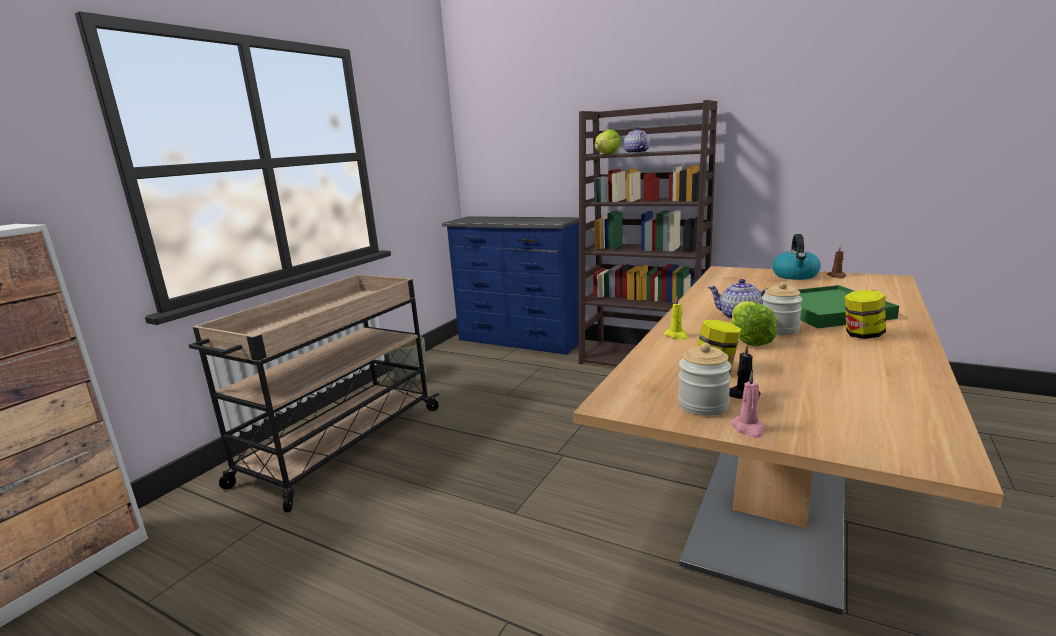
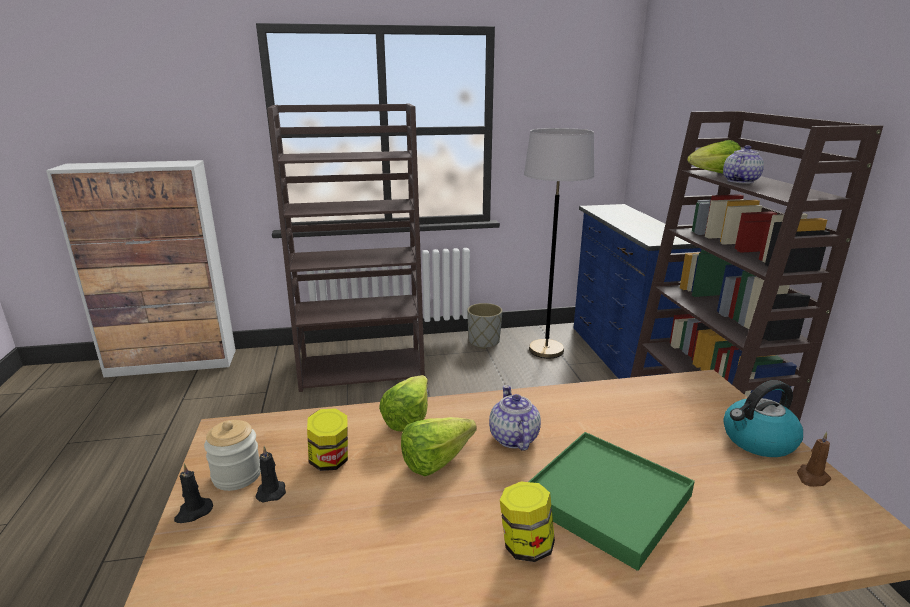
camera: 50 degrees right, 5 degrees up
(339, 446) = (363, 369): beige cart -> brown bookcase
(468, 359) = (546, 350): none -> grey floor lamp
(677, 336) = (412, 416): yellow candle -> lettuce
(748, 428) = (193, 512): pink candle -> black candle
(779, 330) = (489, 475): jar -> none

